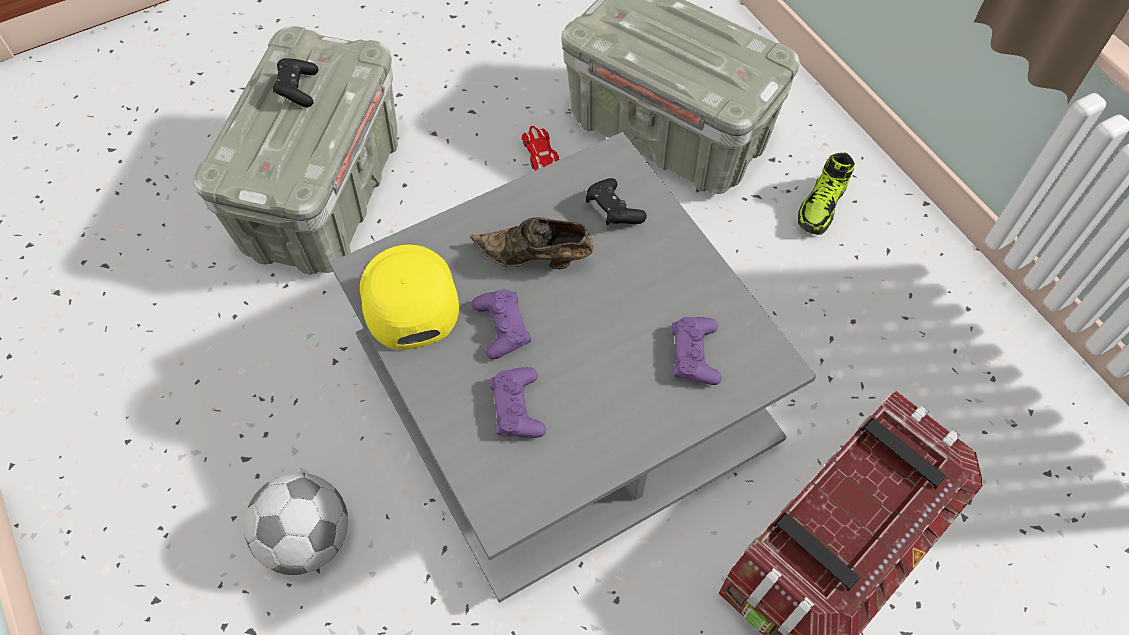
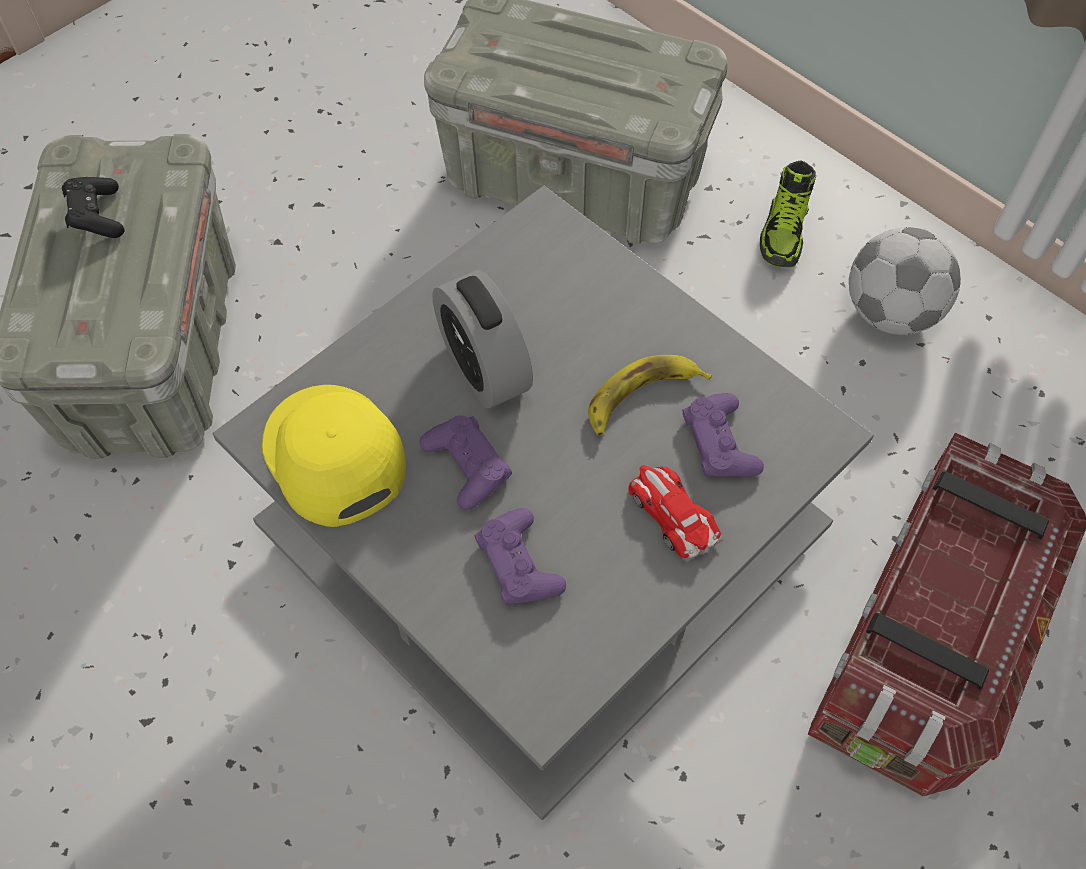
camera: 15 degrees left, 0 degrees up
(308, 538) = (262, 803): football -> football (890, 312)
(536, 258) = (484, 368): brown shoe -> alarm clock
(540, 153) = (421, 239): toy car -> toy car (672, 514)
(613, 211) = (563, 287): black game controller -> none
(645, 307) = (641, 398): none -> banana

